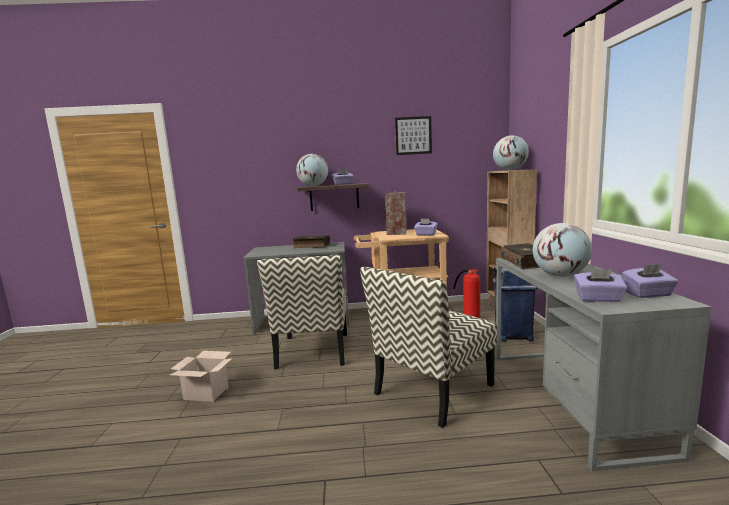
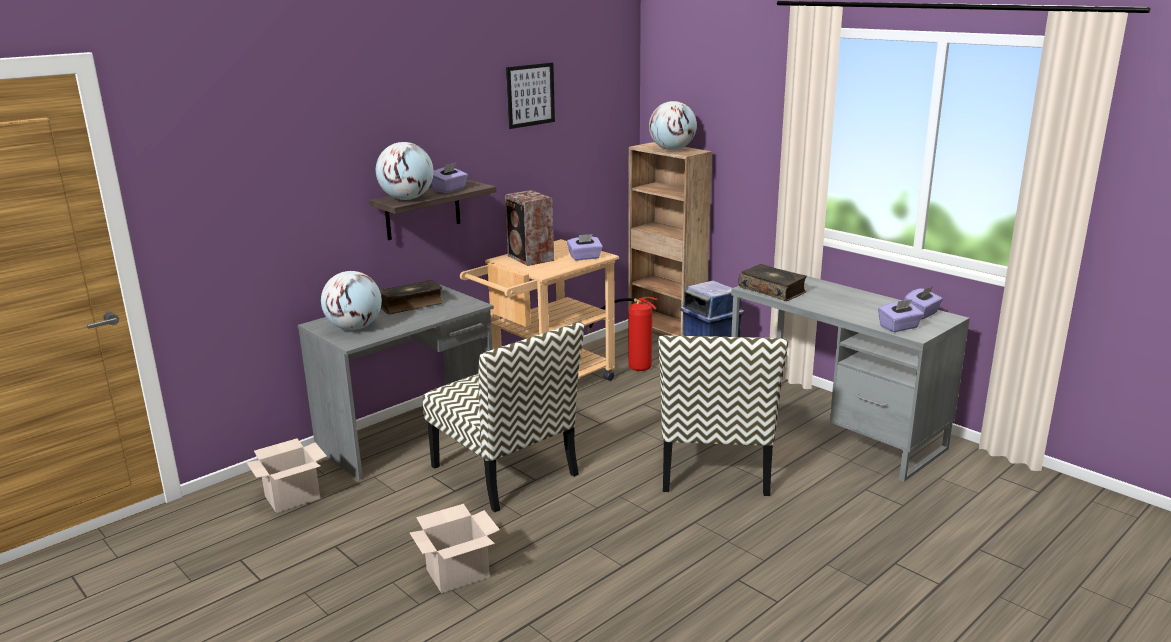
camera: 40 degrees left, 10 degrees up
(221, 332) = (293, 496): none -> cardboard box
(560, 275) = (831, 304): globe -> globe (354, 328)

